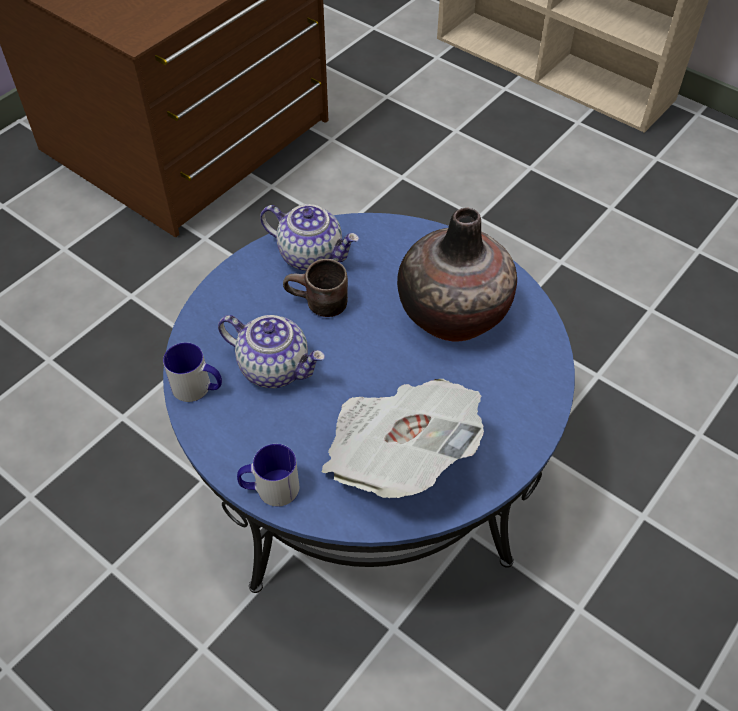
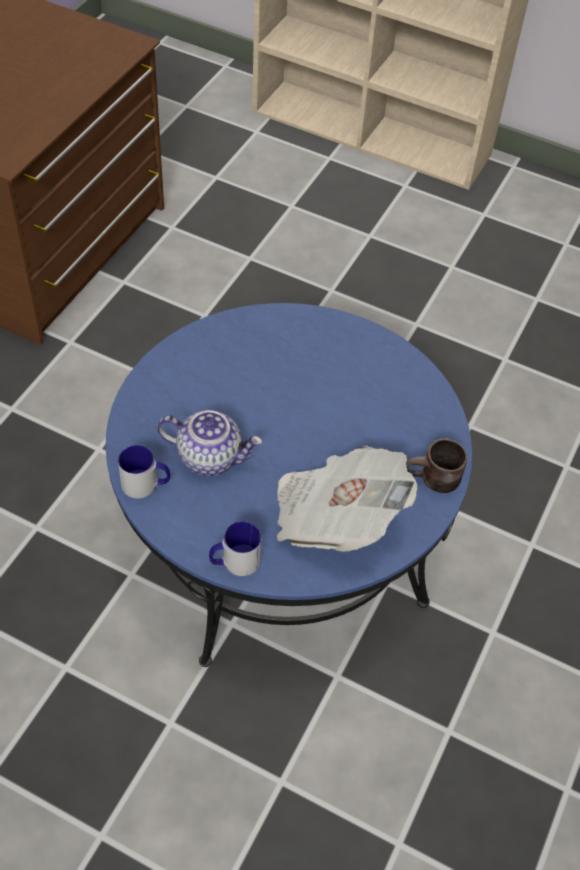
camera: 15 degrees left, 0 degrees up
(312, 255) = (215, 350): teapot -> none
(318, 305) = (233, 396): brown mug -> brown mug (433, 482)
(454, 313) = (355, 388): vase -> none

